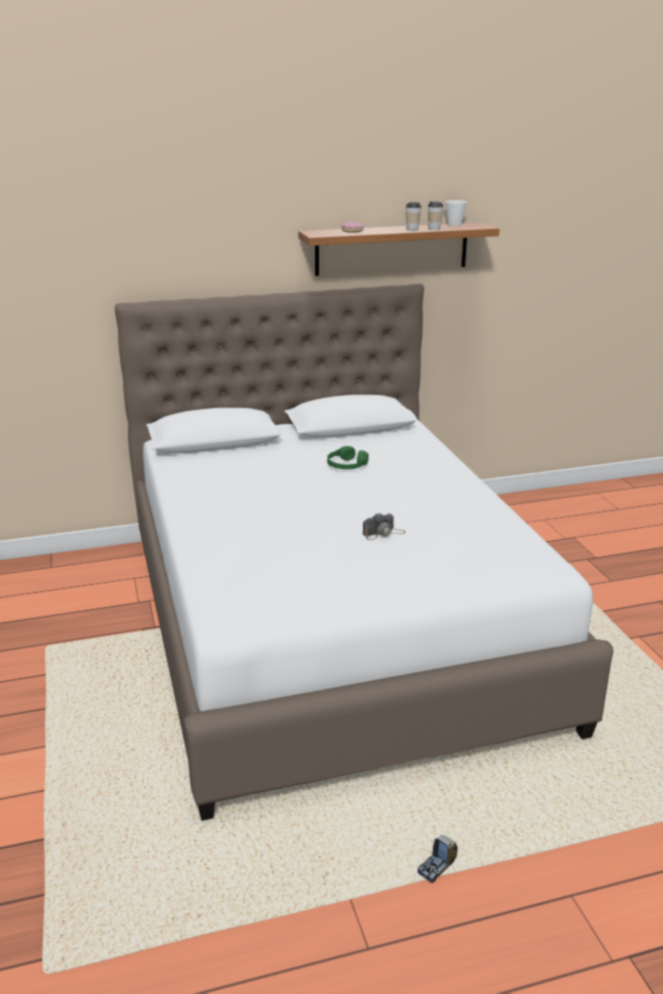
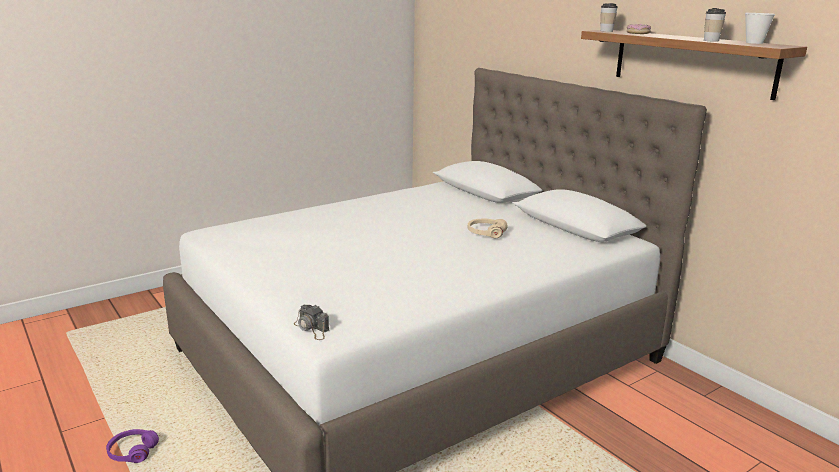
camera: 70 degrees right, 5 degrees down
(346, 465) = (486, 233): green headphones -> beige headphones
(383, 533) = (364, 259): camera -> camera (312, 329)
(412, 229) = (688, 38): cup -> cup (606, 31)
(437, 867) = (132, 451): toy truck -> purple headphones

